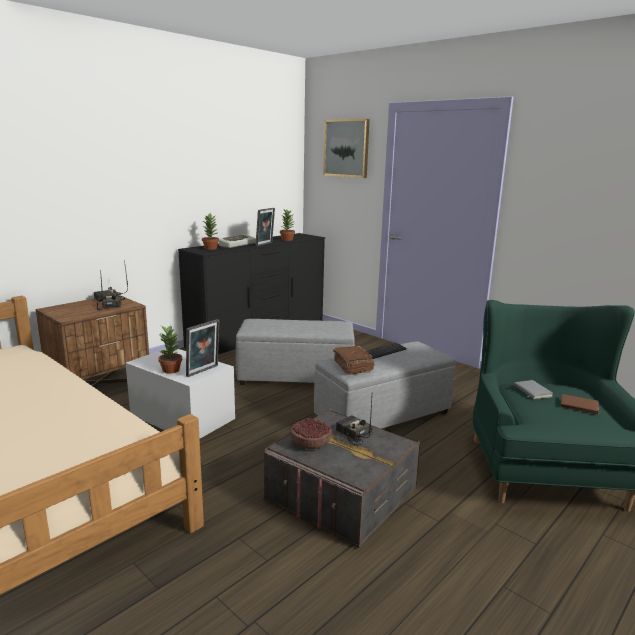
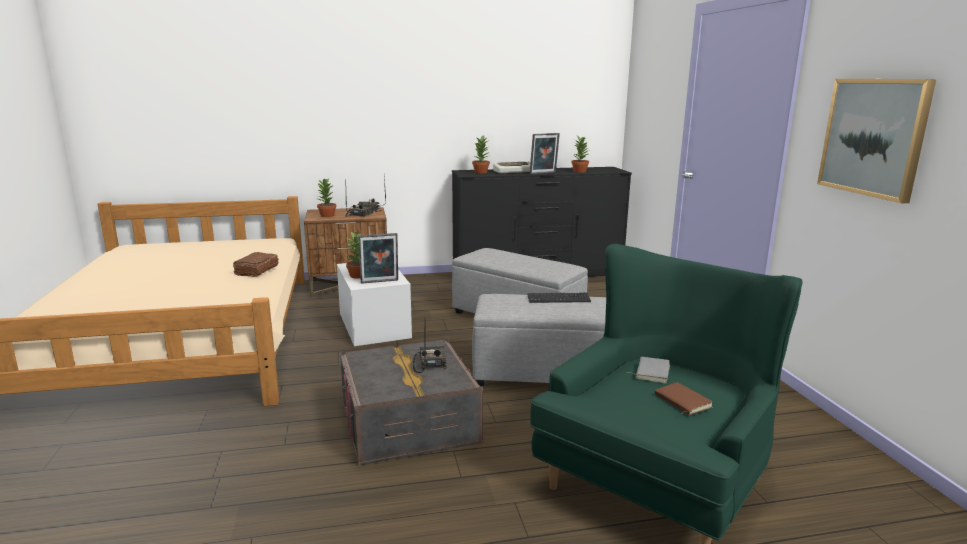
camera: 35 degrees right, 0 degrees up
(75, 312) = (327, 215): none -> potted plant
(310, 443) = (383, 359): bowl -> none
(346, 148) = (659, 64): picture -> picture (873, 137)
(352, 367) = (501, 304): brown book -> brown book (256, 271)

